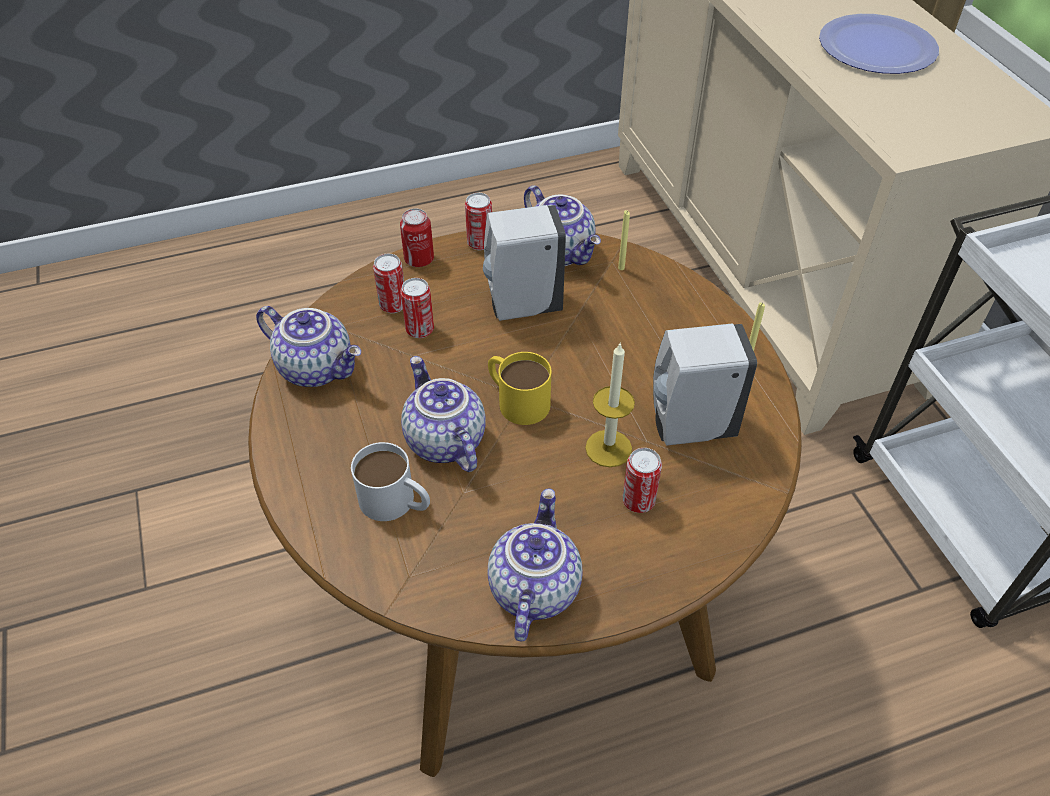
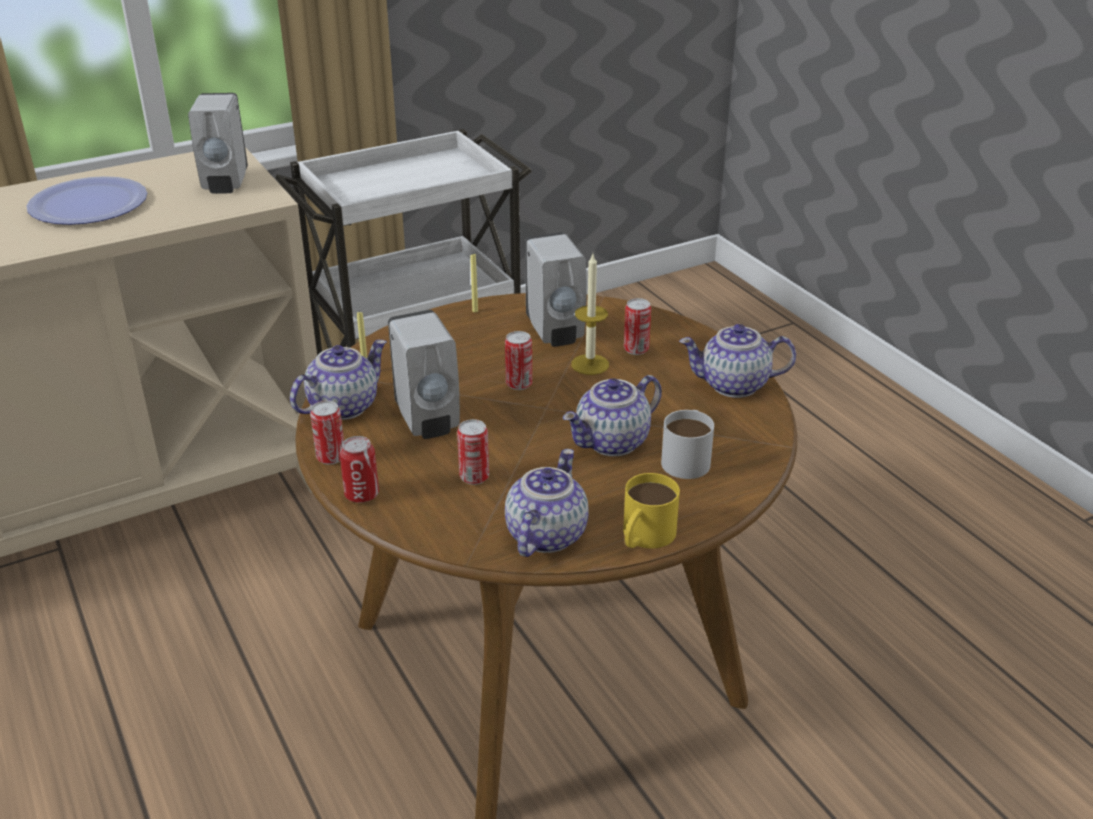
camera: 100 degrees left, 15 degrees down
(393, 305) = (440, 500): can -> can (519, 384)
(516, 399) = (551, 411): yellow mug -> yellow mug (644, 537)
(943, 123) = (225, 184): none -> white soap dispenser

